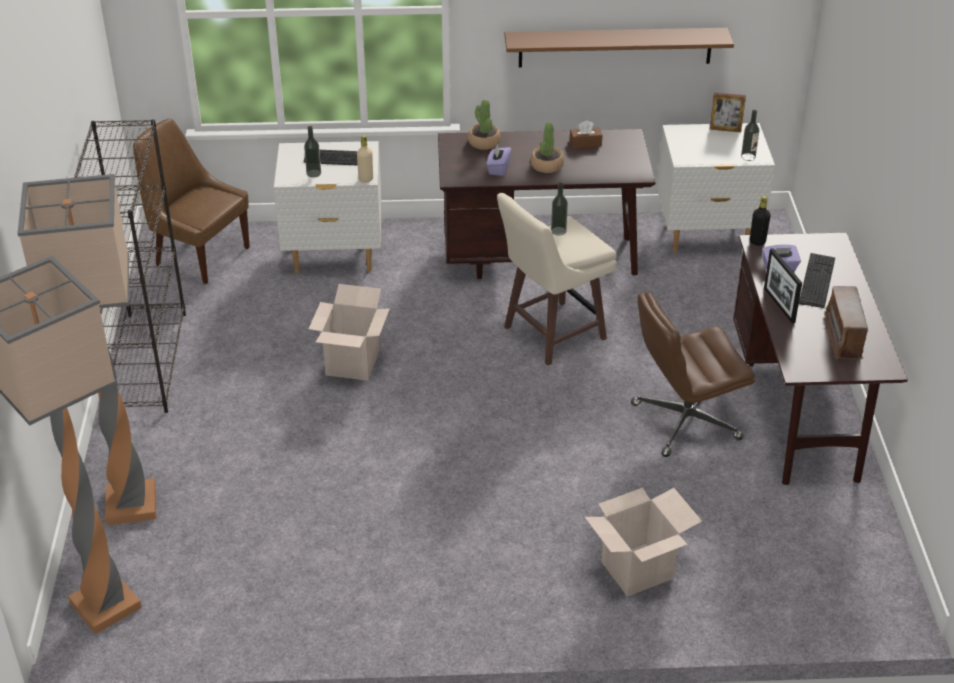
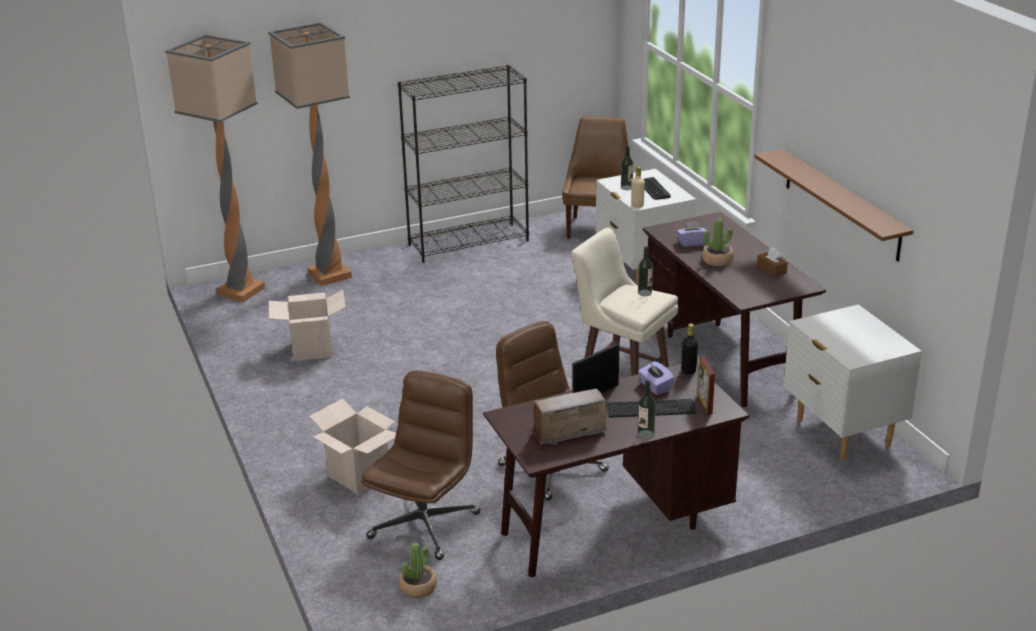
camera: 70 degrees right, 10 degrees down
(352, 363) = (520, 310): cardboard box -> cardboard box (312, 349)
(484, 142) = (725, 230): potted plant -> potted plant (418, 587)
(725, 129) = (886, 335): picture frame -> picture frame (704, 404)
(748, 157) = (848, 353): bottle -> bottle (645, 434)
(750, 537) = (424, 524): none -> brown office chair

